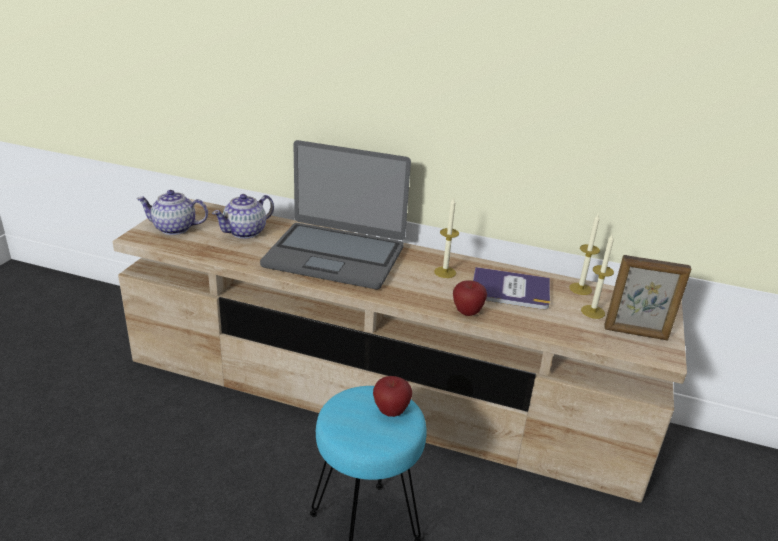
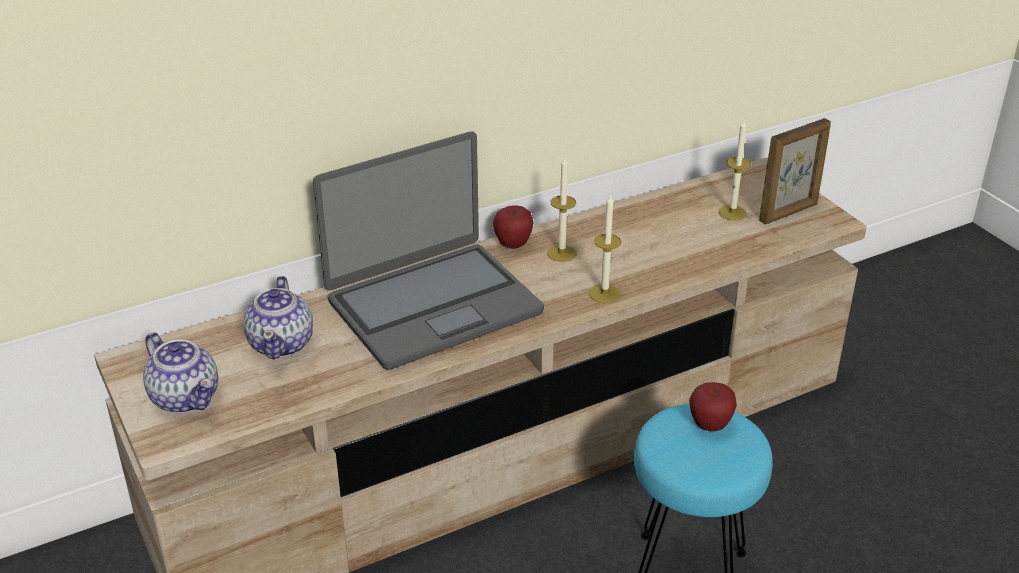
camera: 45 degrees left, 5 degrees up
(174, 228) = (186, 398): teapot -> teapot turned 90 degrees counterclockwise
(467, 312) = (650, 282): apple -> apple (513, 244)
(510, 290) = (642, 234): book -> none
(580, 289) = (689, 195): candle -> candle (604, 294)

